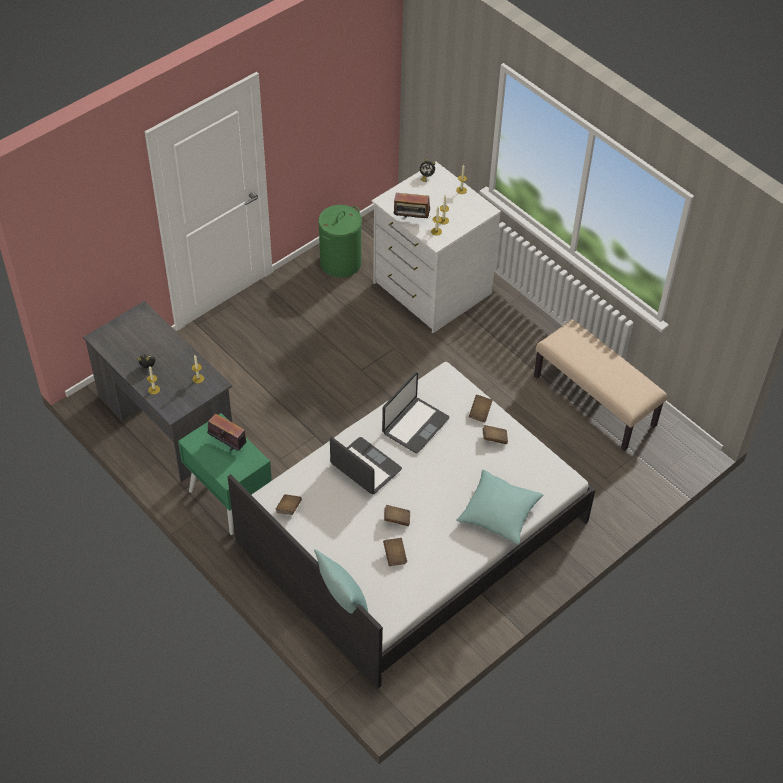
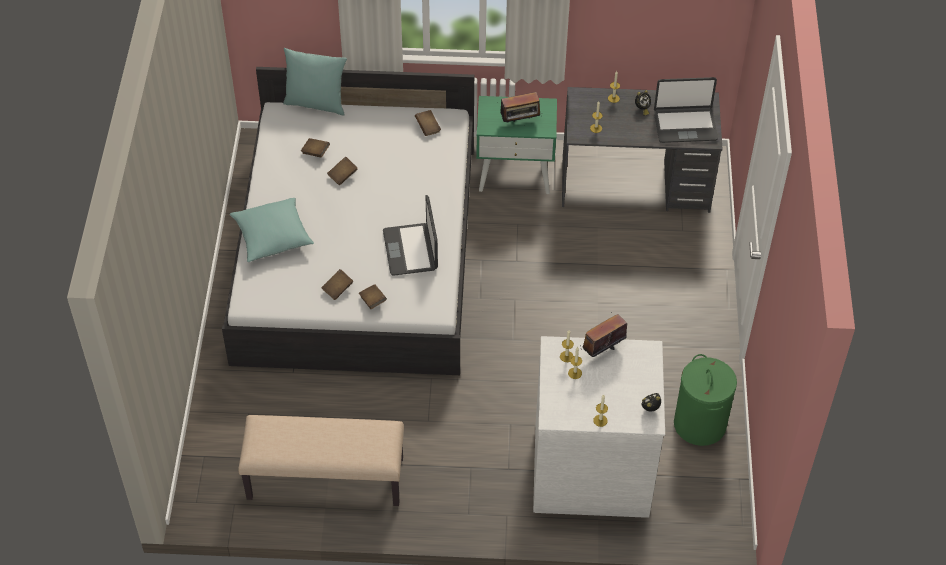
camera: 135 degrees right, 0 degrees up
(365, 467) = (409, 192): laptop -> laptop (685, 125)

